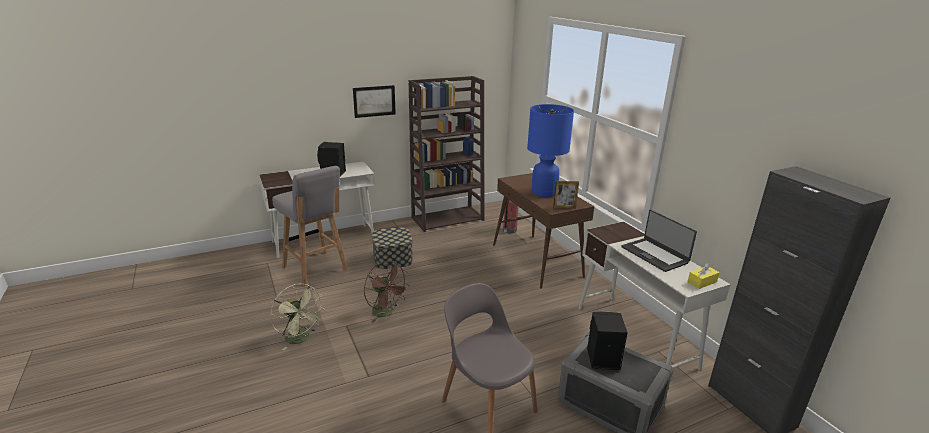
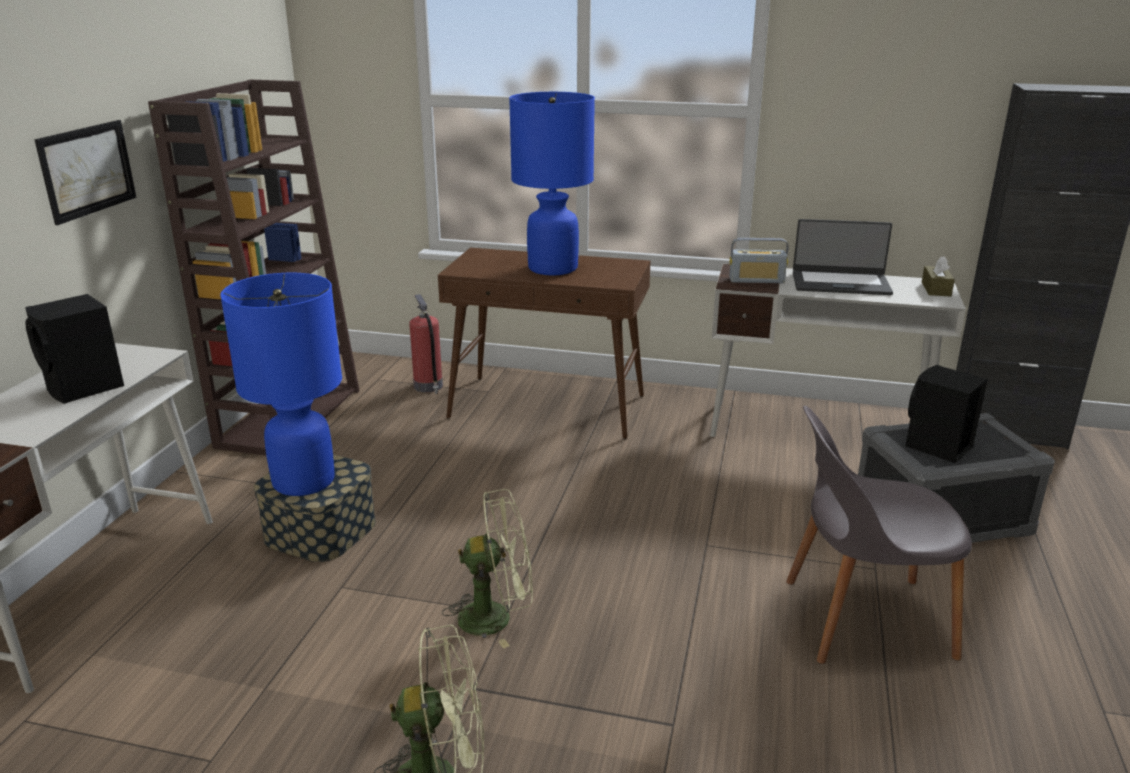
camera: 50 degrees left, 0 degrees up
(315, 269) = (190, 648): grey stool -> none
(386, 313) = (496, 616): brown fan -> green fan
(387, 236) = (303, 481): none -> blue table lamp
(564, 207) = (626, 275): picture frame -> none
(616, 234) = (756, 280): none -> radio
(702, 282) = (936, 289): yellow tissue box -> brown tissue box

